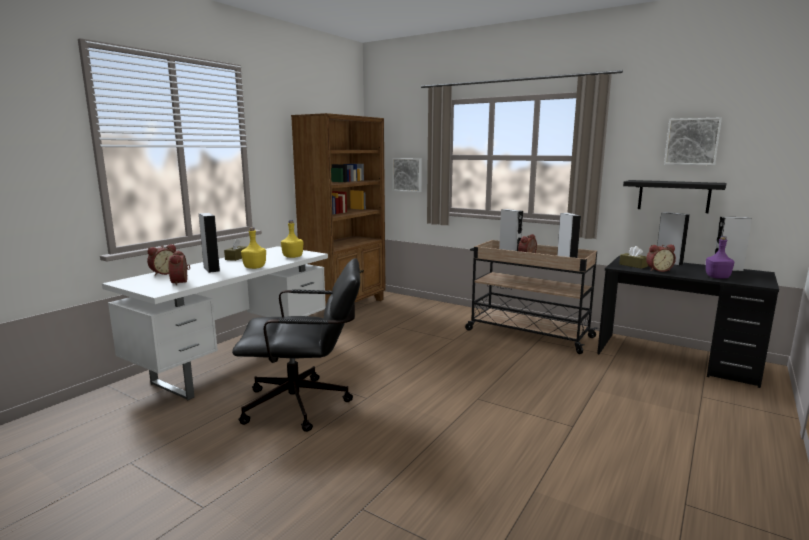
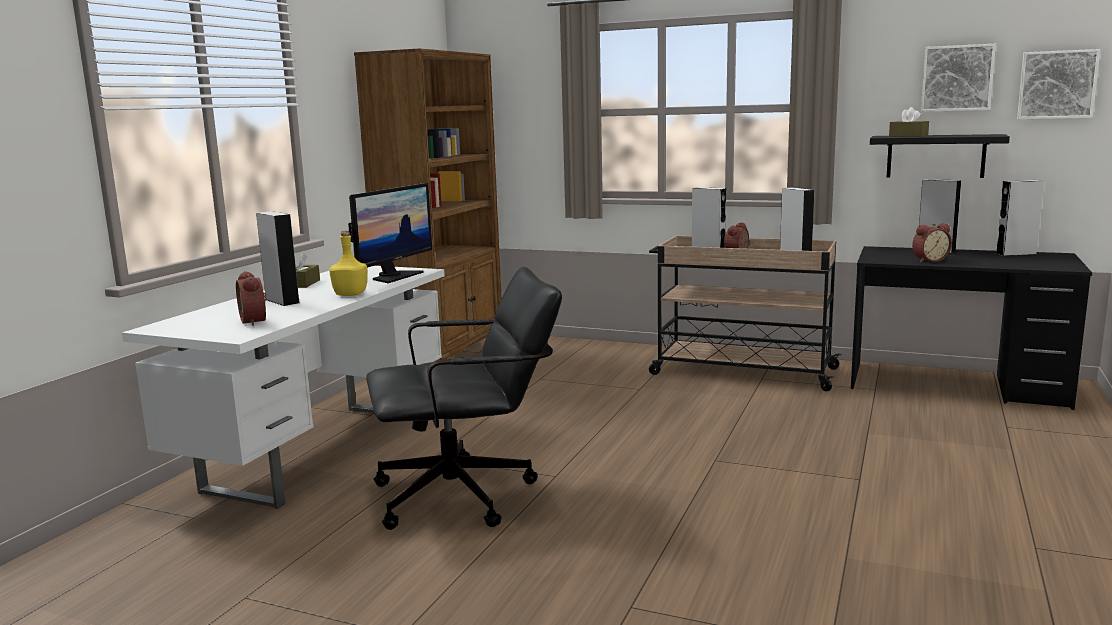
camera: 10 degrees left, 0 degrees up
(163, 273) = (209, 312): alarm clock -> none
(293, 257) = (394, 276): yellow bottle -> monitor
(407, 174) = (527, 143): picture -> picture (1057, 85)
(633, 265) = (892, 257): brown tissue box -> brown tissue box (908, 136)
(717, 277) = (1010, 264): purple bottle -> none

